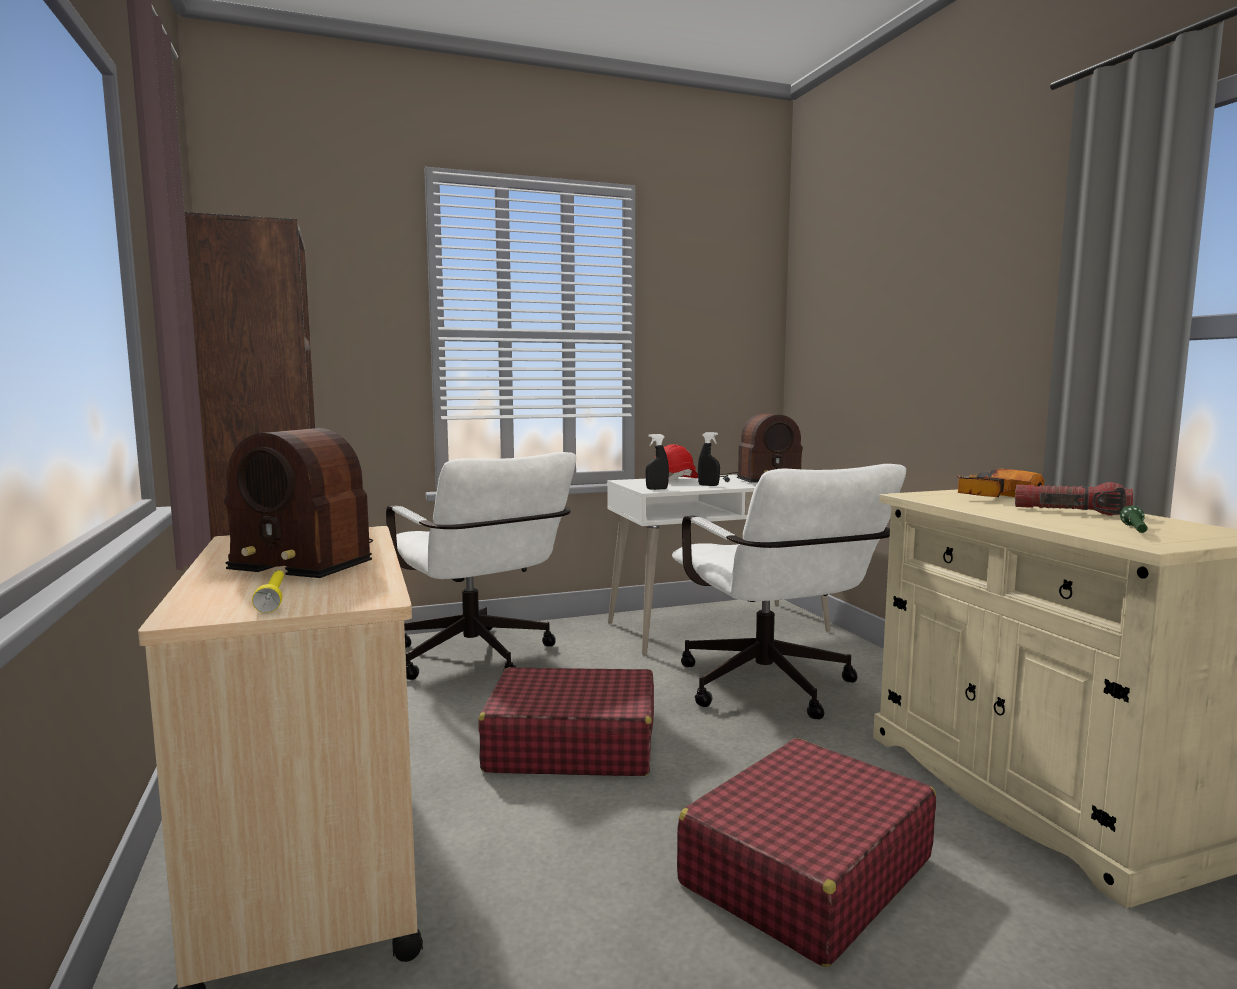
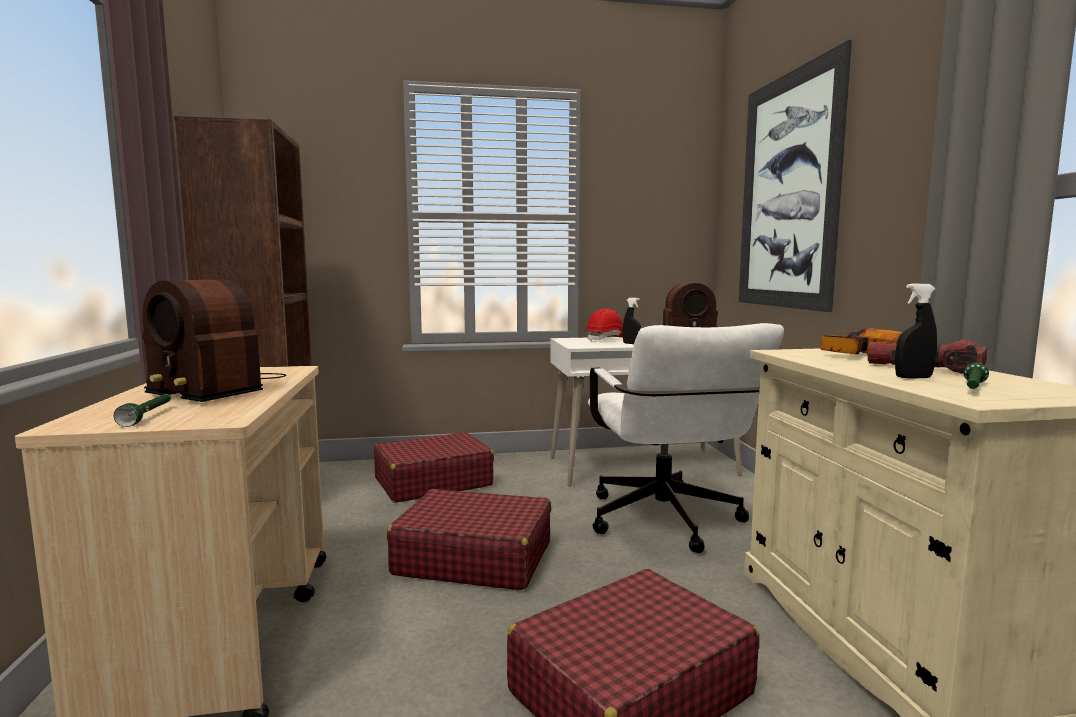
camera: 10 degrees right, 0 degrees up
(273, 599) = (148, 416): yellow flashlight -> green flashlight
(479, 660) = (432, 482): white office chair -> red suitcase
(657, 489) = (583, 345): black spray bottle -> black spray bottle (913, 377)
(879, 314) = (787, 192): none -> picture

